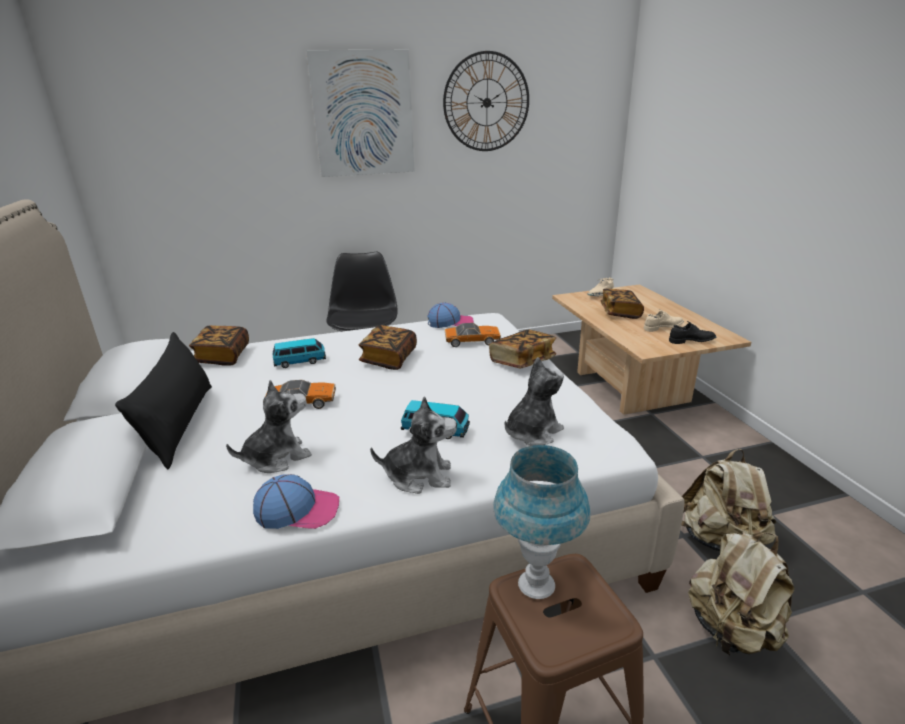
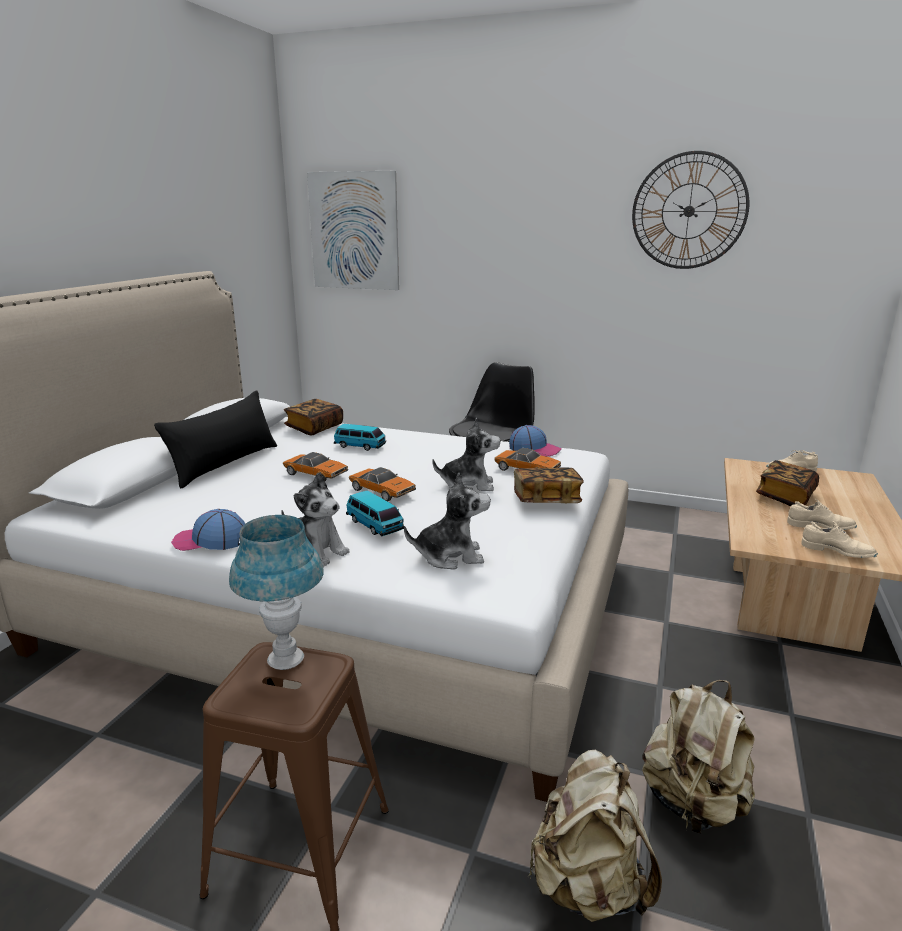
camera: 35 degrees right, 5 degrees down
(277, 457) = (247, 504): plush toy -> plush toy (468, 485)
(298, 510) = (210, 540): cap -> cap turned 150 degrees clockwise
(363, 114) = (540, 219): picture -> picture (354, 231)
(389, 359) = (430, 463): book -> none
(390, 397) = (382, 491): none -> toy car
(691, 341) = (837, 552): black shoe -> beige shoe

